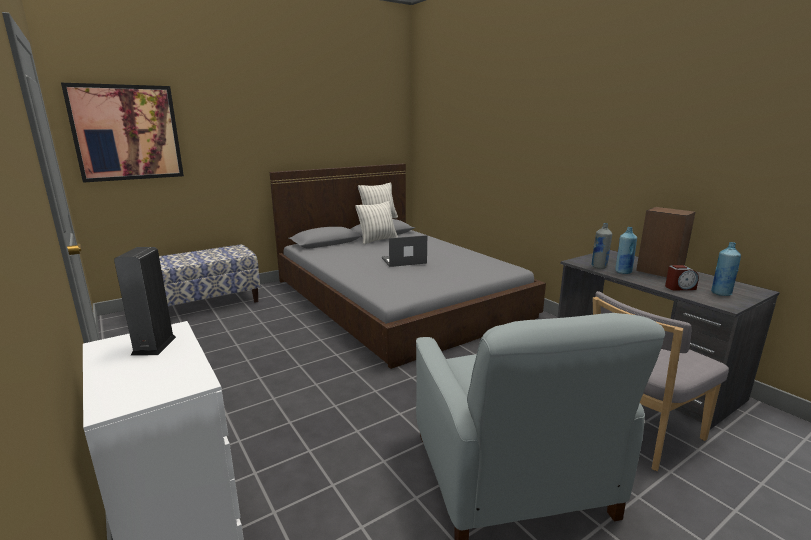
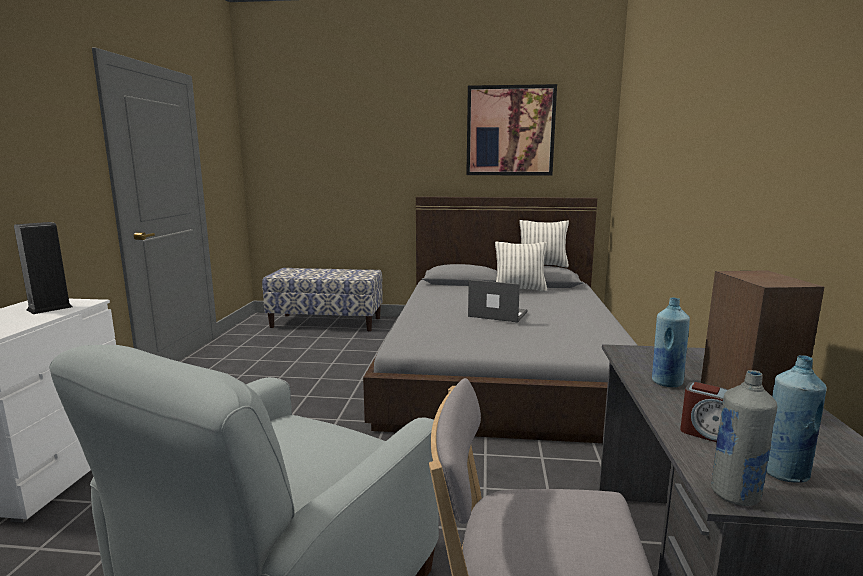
camera: 40 degrees right, 5 degrees down
(127, 133) = (292, 152): picture -> picture (510, 131)
(599, 267) = (643, 365): grey bottle -> grey bottle (735, 494)

